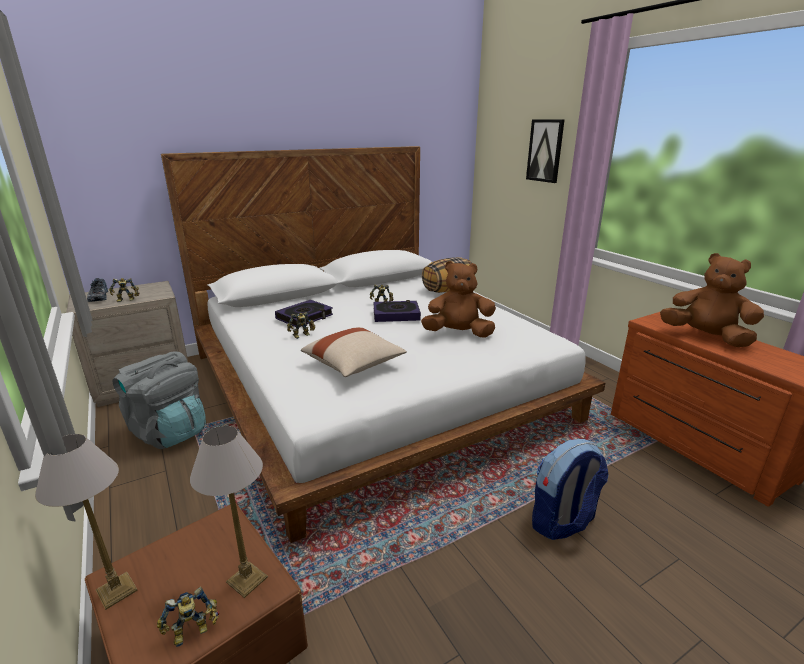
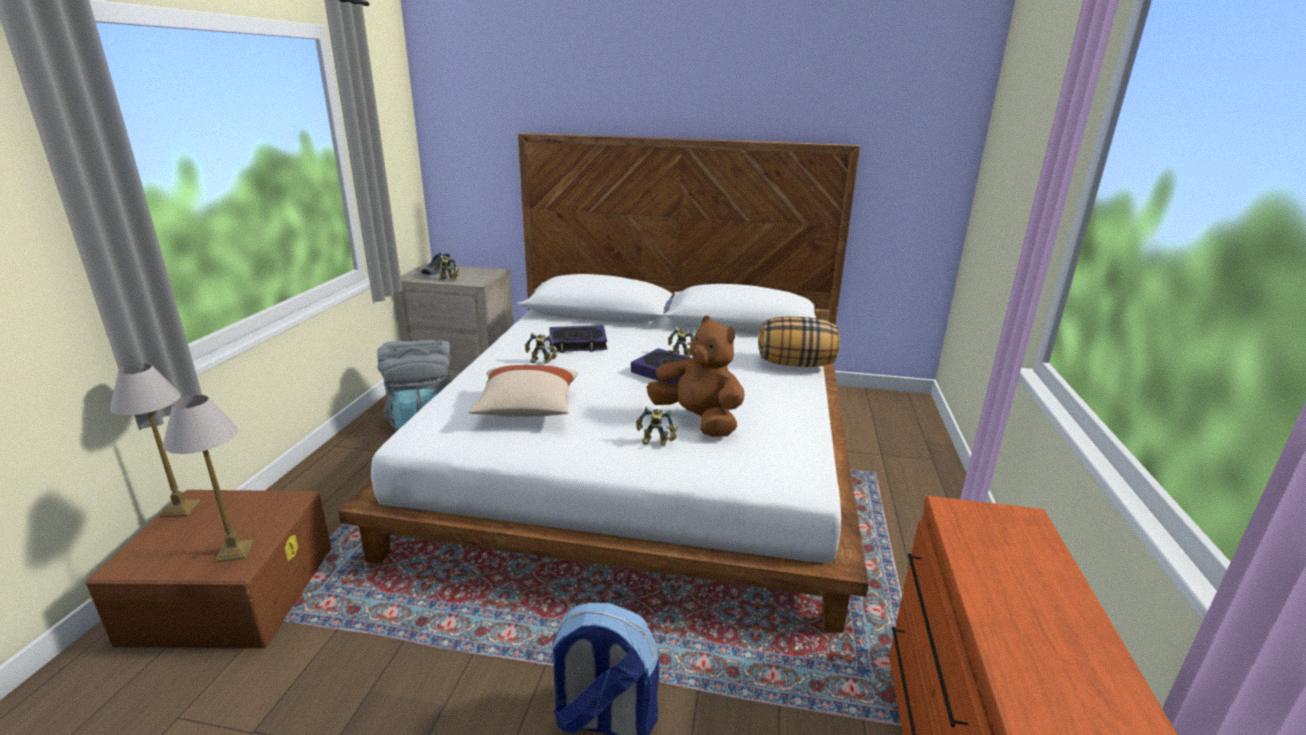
camera: 40 degrees right, 0 degrees up
(192, 633) = (163, 563): toy robot -> toy robot (655, 442)
(545, 150) = (1034, 172): picture -> none
(706, 337) = (1010, 578): brown plush toy -> none

